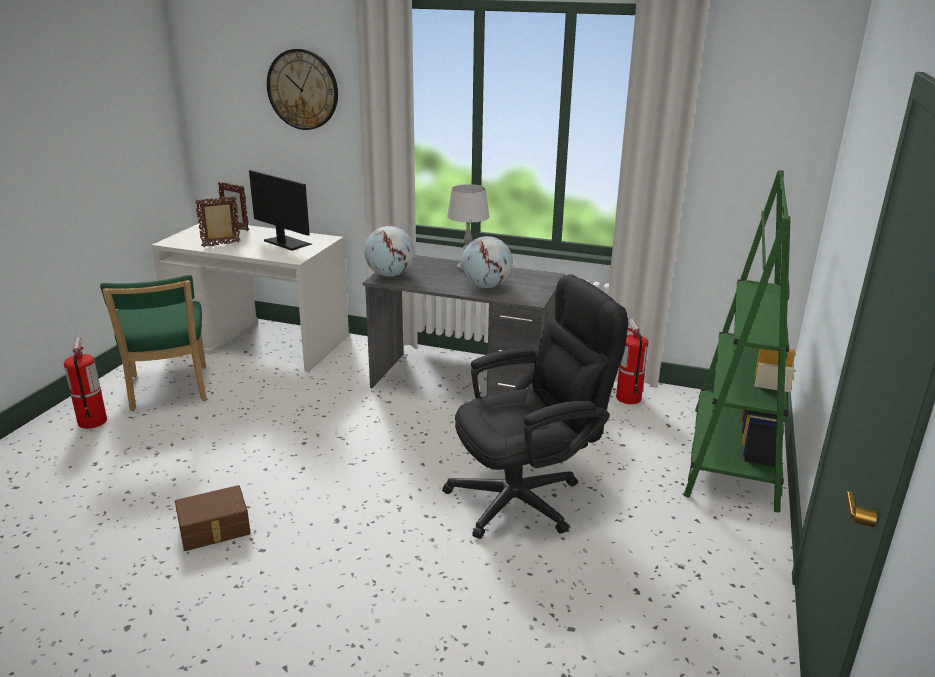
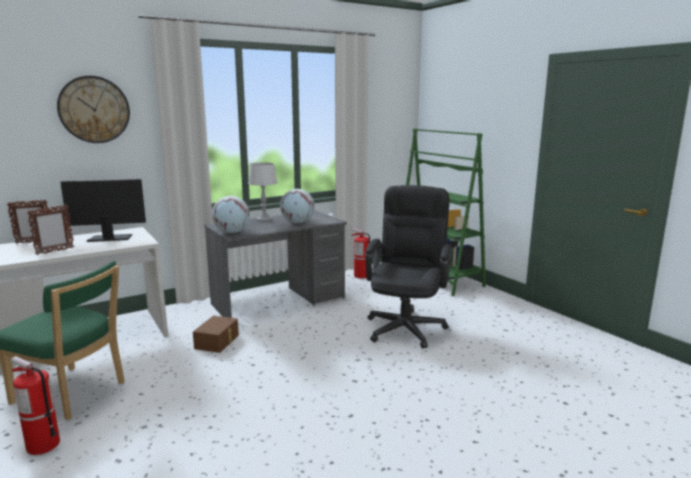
camera: 50 degrees left, 10 degrees down
(215, 530) = (302, 427): brown storage box -> brown storage box (218, 342)
(221, 244) = (54, 251): picture frame -> picture frame turned 150 degrees counterclockwise

